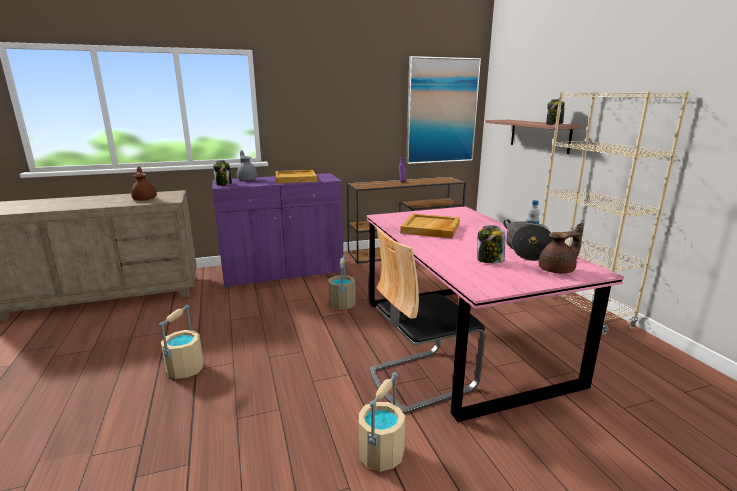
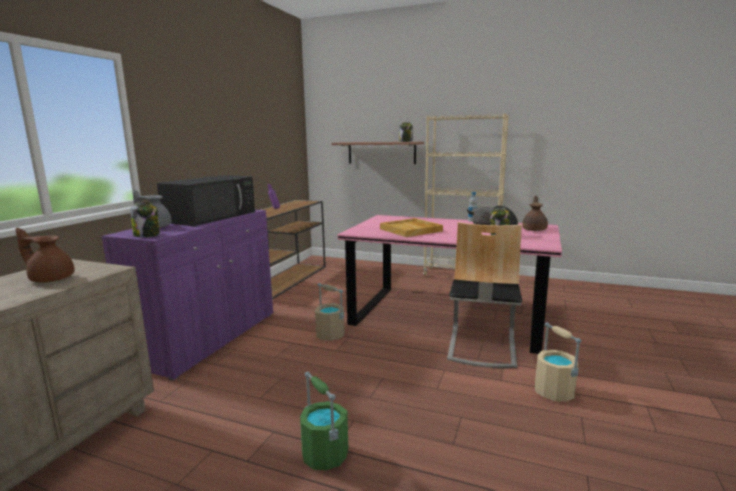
camera: 50 degrees left, 5 degrees down
(185, 369) = (324, 455): beige bucket -> green bucket
(296, 178) = (212, 216): beige tray -> black microwave
(442, 111) = (283, 137): picture -> none

